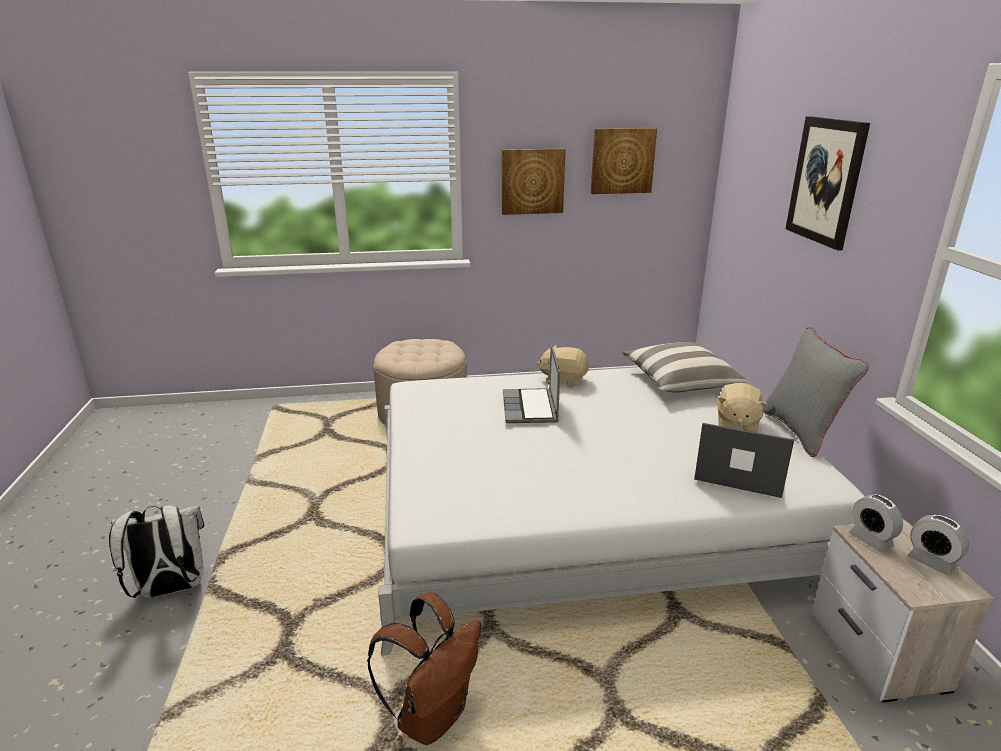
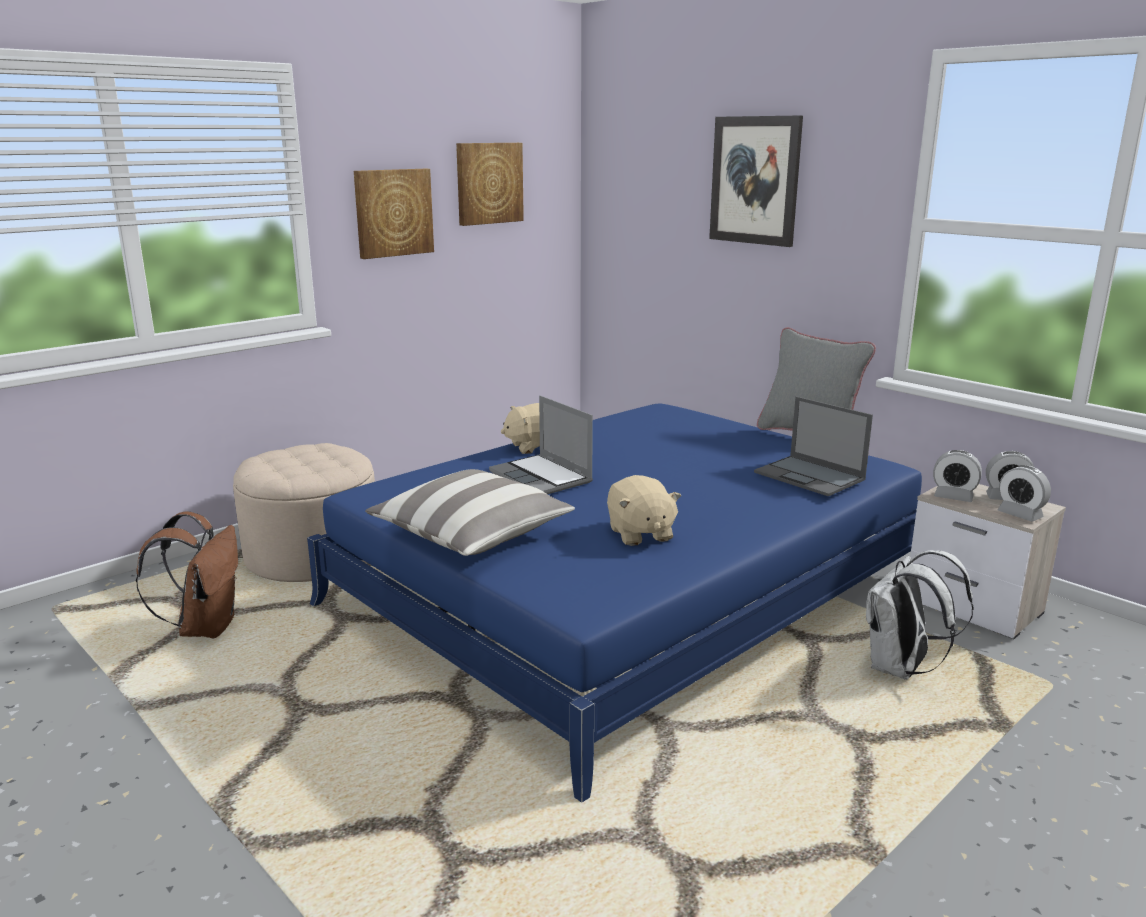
camera: 35 degrees left, 5 degrees down
(170, 589) = (183, 876): white backpack -> white backpack (901, 669)
(432, 715) = (702, 825): brown backpack -> brown backpack (206, 627)
(587, 512) = (630, 589): white bed -> blue bed
(680, 381) = (652, 422): pillow -> pillow (472, 535)
(736, 424) = (752, 442): beige plush toy -> beige plush toy (640, 534)
(738, 473) = (810, 476): laptop -> laptop turned 120 degrees counterclockwise
(919, 585) = (1019, 514): none -> alarm clock

